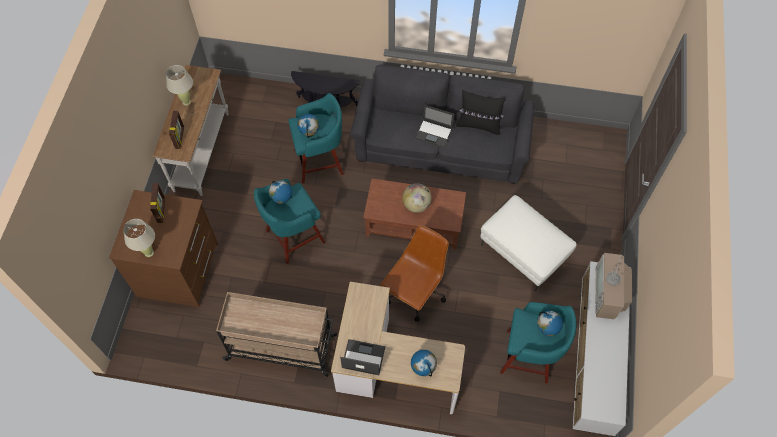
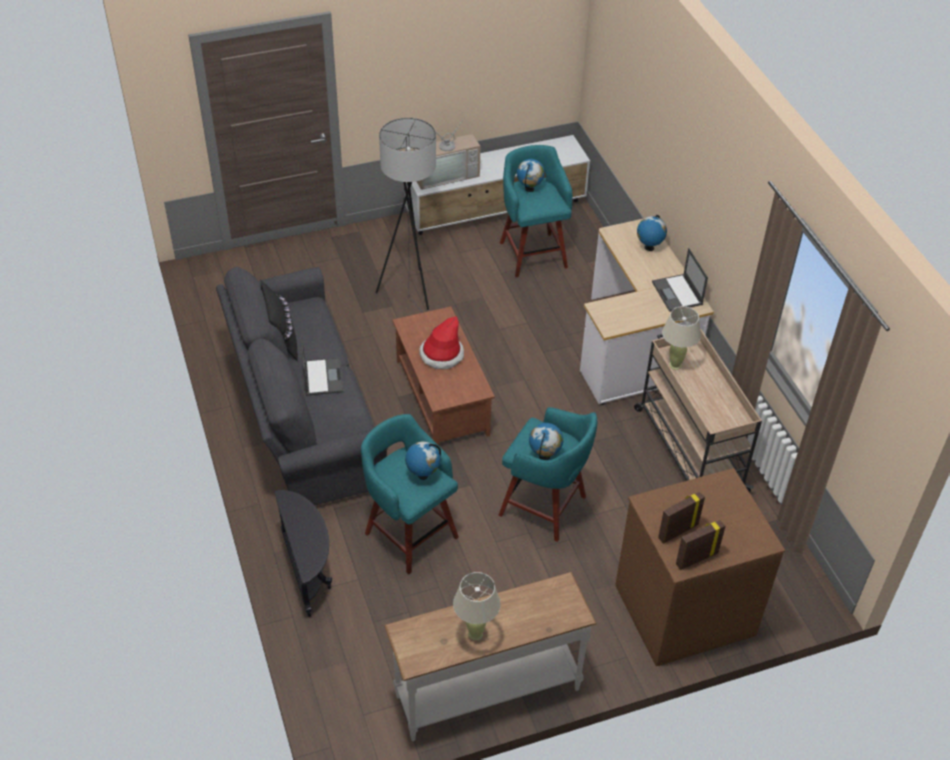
camera: 120 degrees left, 15 degrees down
(149, 252) = (742, 510): beige table lamp -> beige table lamp (675, 365)
(180, 137) = (542, 604): picture frame -> picture frame (696, 558)
(414, 294) = (532, 362): brown office chair -> none
(416, 205) = (441, 355): globe -> hat
(523, 252) = (411, 293): white ottoman -> grey floor lamp

